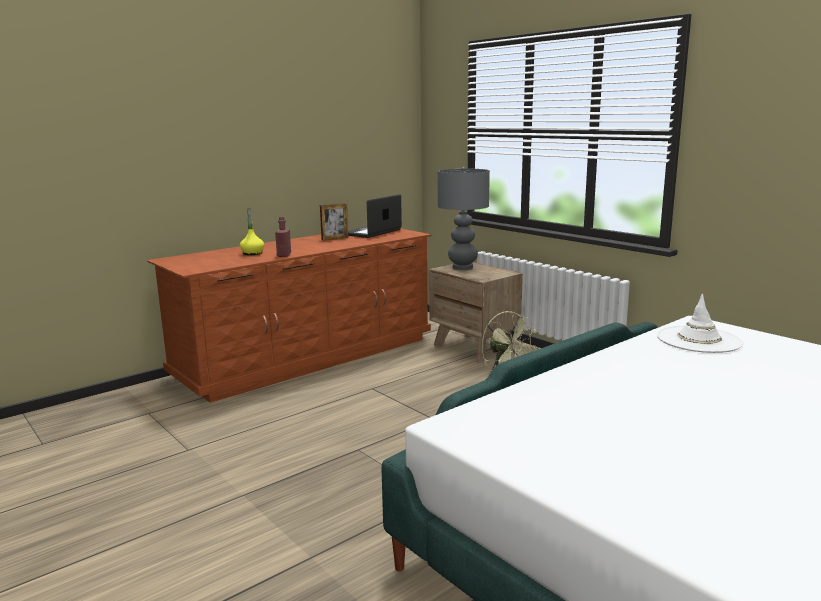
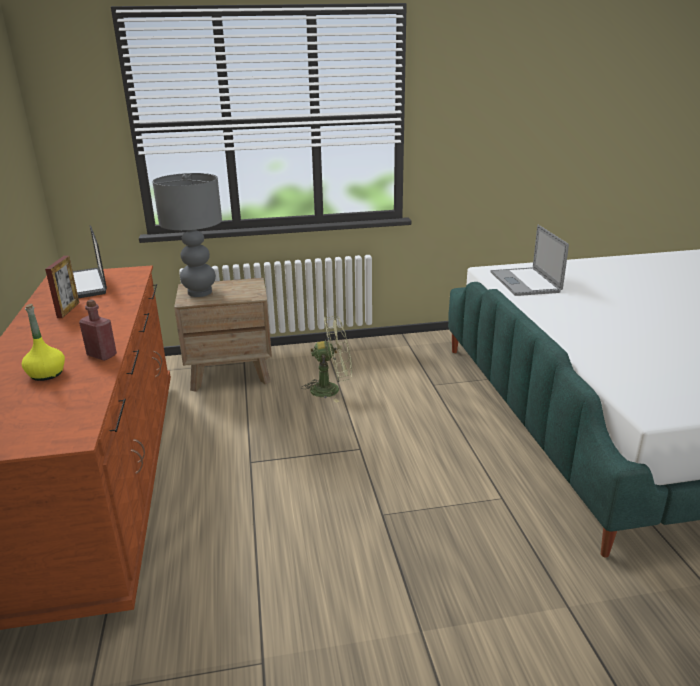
camera: 60 degrees left, 10 degrees up
(698, 340) = (525, 282): white hat -> laptop

